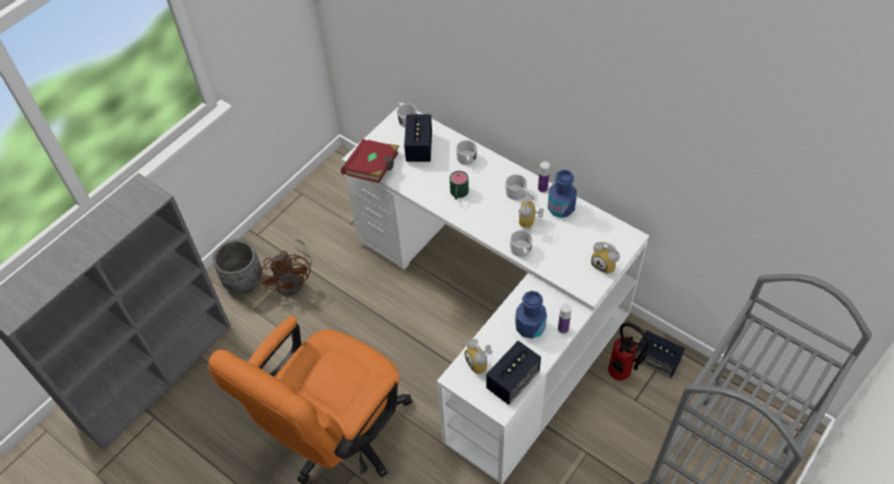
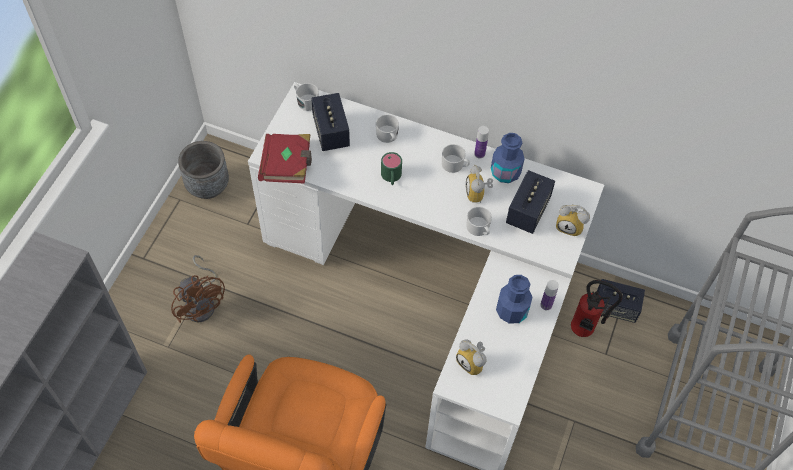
camera: 20 degrees left, 5 degrees up
(243, 281) = (145, 316): grey planter -> grey planter (208, 186)
(512, 381) = (512, 373): speaker -> speaker (528, 211)

